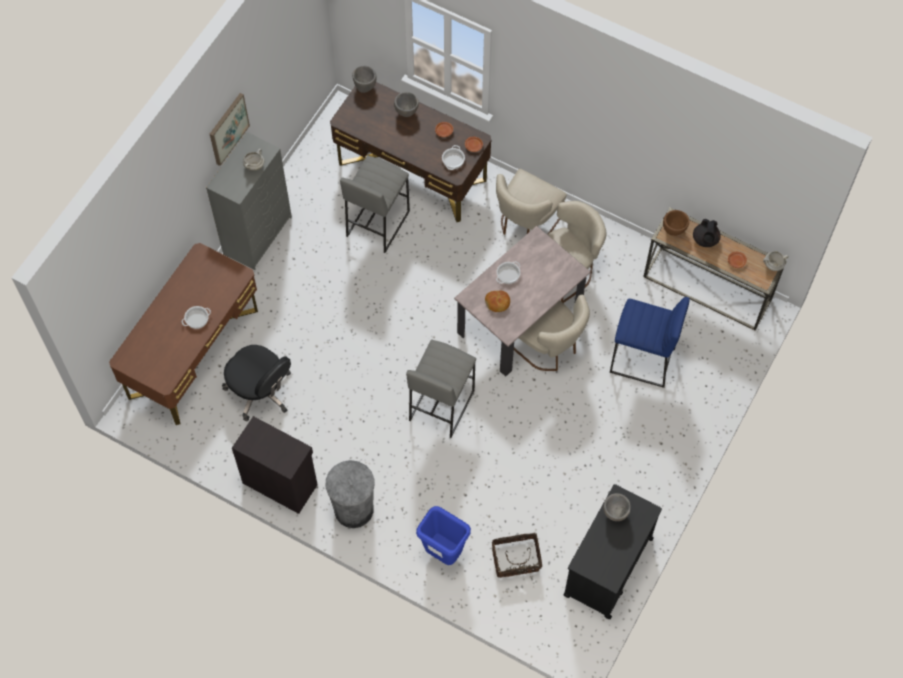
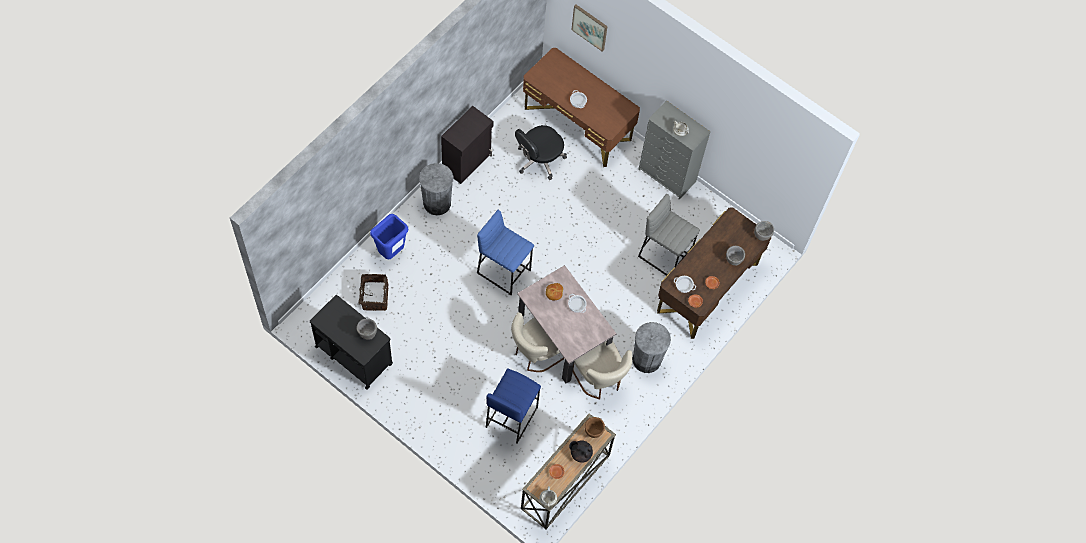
camera: 95 degrees right, 0 degrees up
(228, 128) = (701, 106): picture -> picture (590, 27)
(441, 405) = (504, 271): grey stool -> blue stool
(526, 224) = (646, 359): beige chair -> grey trash can

